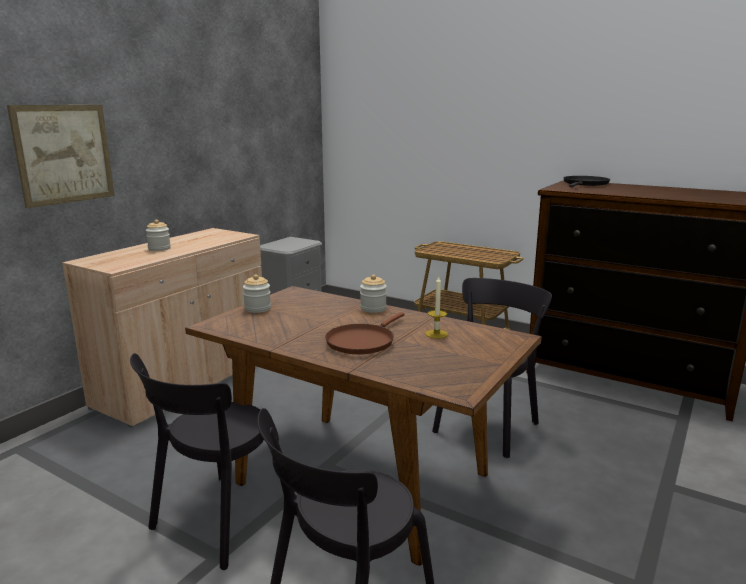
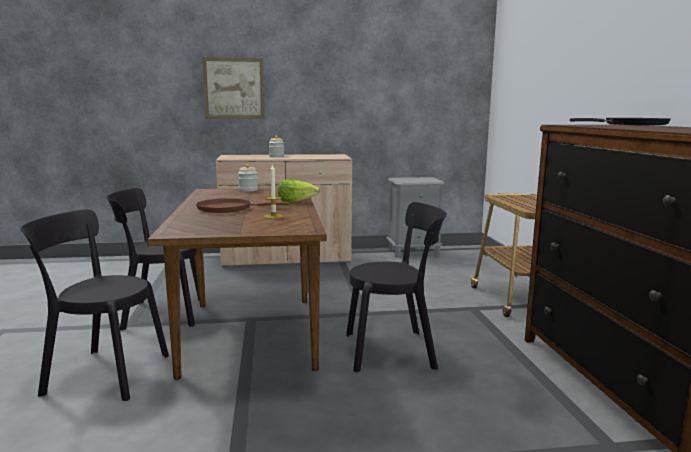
camera: 50 degrees right, 5 degrees down
(373, 308) = (296, 202): jar -> lettuce

